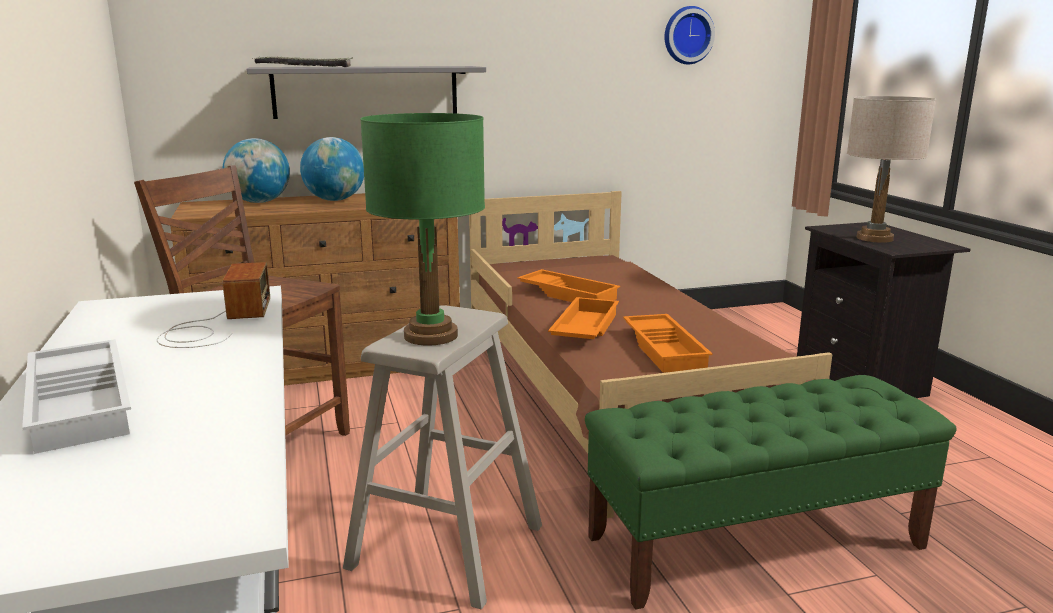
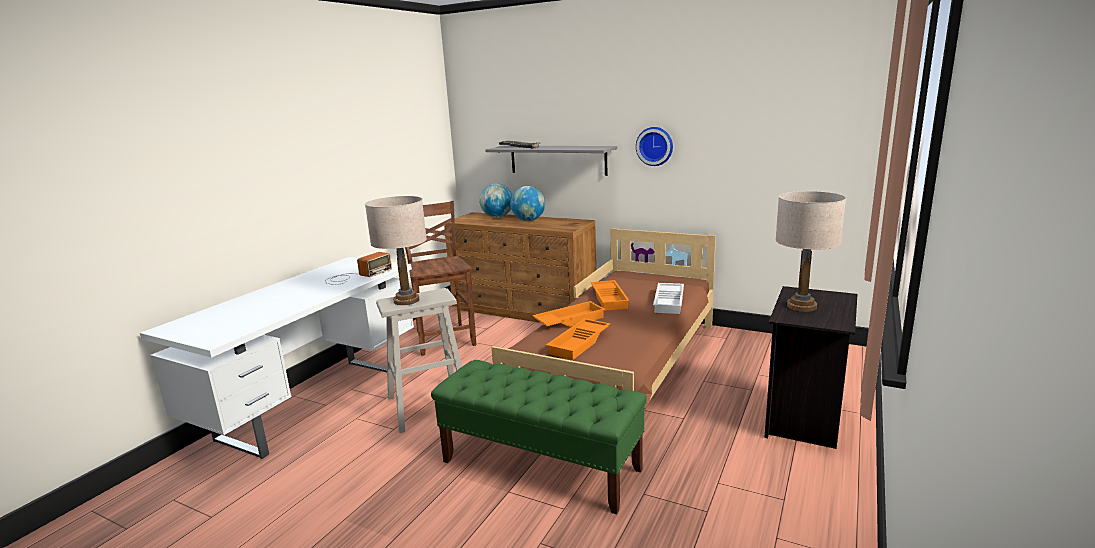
camera: 45 degrees right, 0 degrees up
(83, 403) = (269, 295): white tray -> white tray (670, 302)
(431, 336) = (406, 300): green table lamp -> beige table lamp
(687, 35) = (776, 124): wall clock -> wall clock (655, 146)

